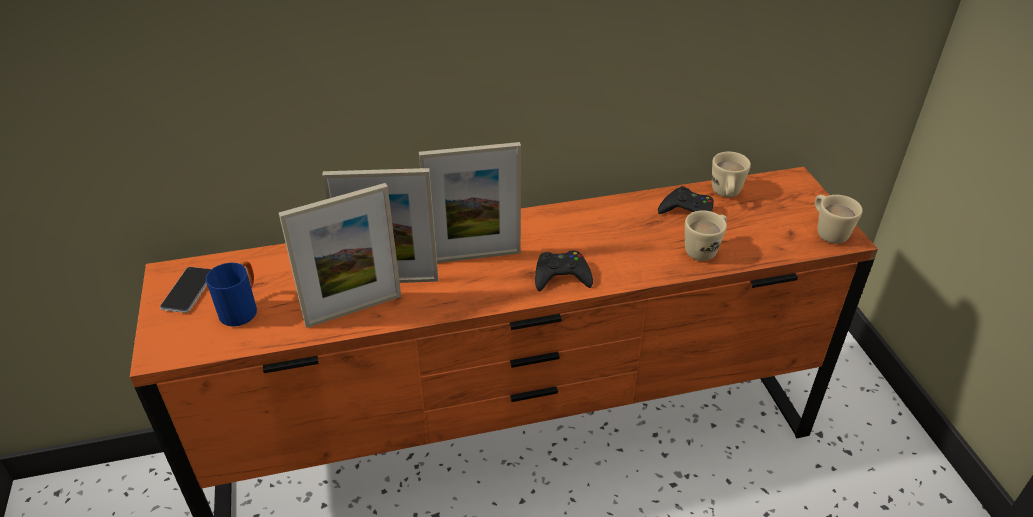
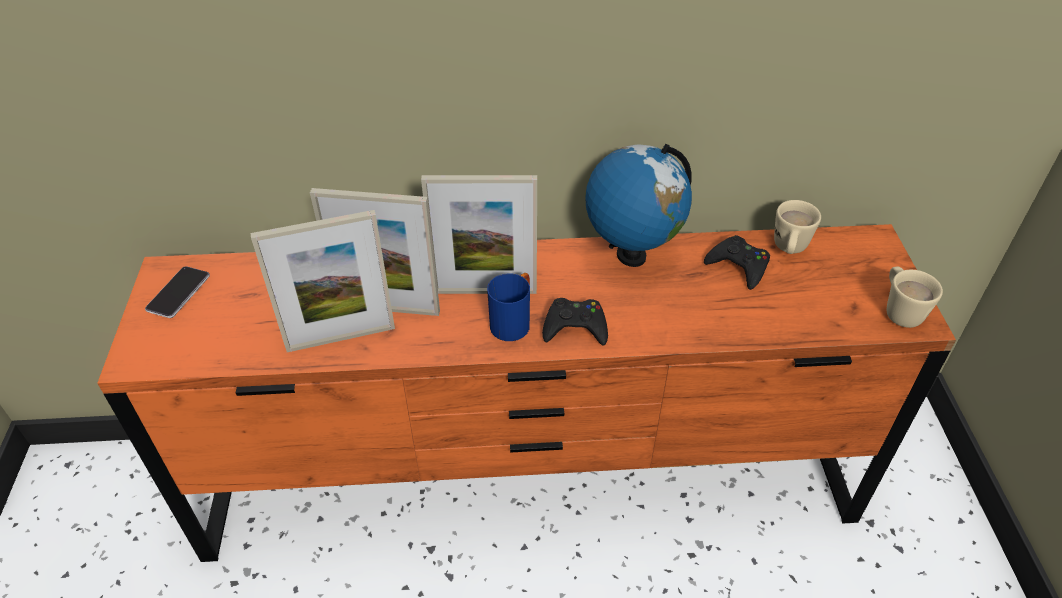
camera: 10 degrees right, 5 degrees up
(242, 308) = (227, 321): blue mug -> blue mug (513, 321)
(594, 213) = (631, 255): none -> globe
(704, 249) = (747, 314): beige mug -> none

